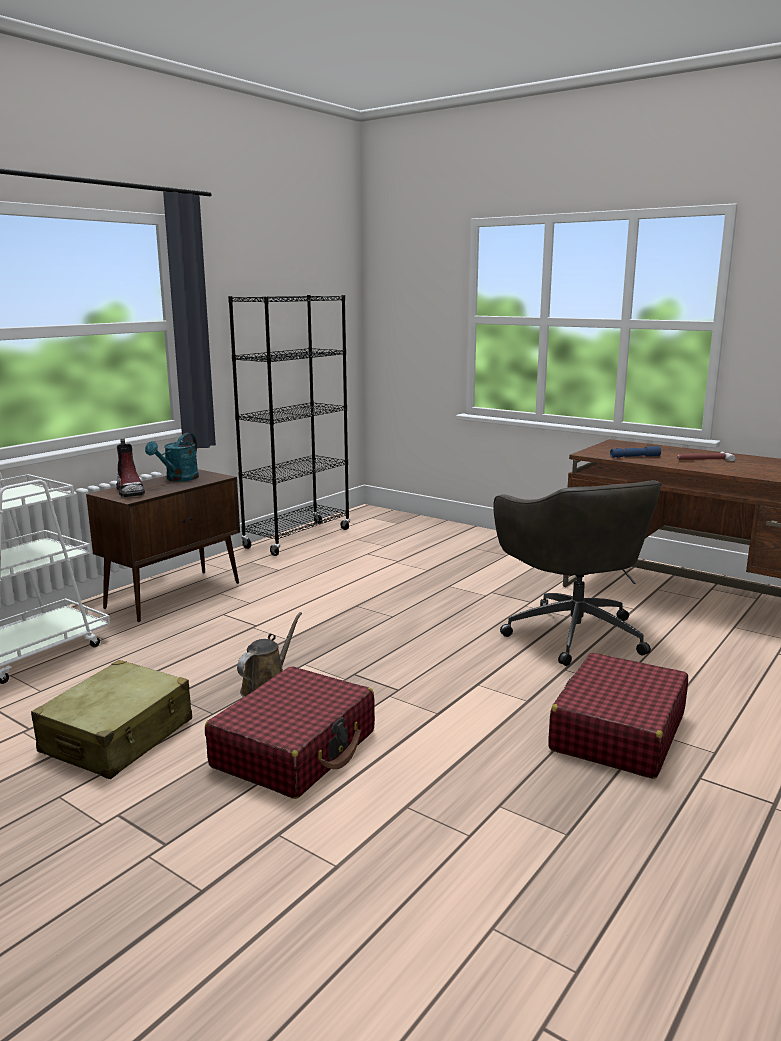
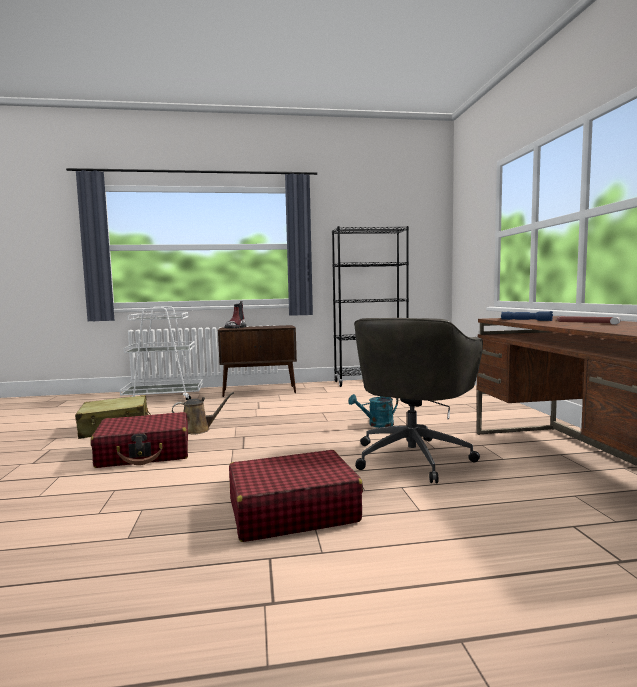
camera: 45 degrees right, 10 degrees down
(178, 479) = (269, 326): turquoise watering can -> turquoise watering can (376, 425)

